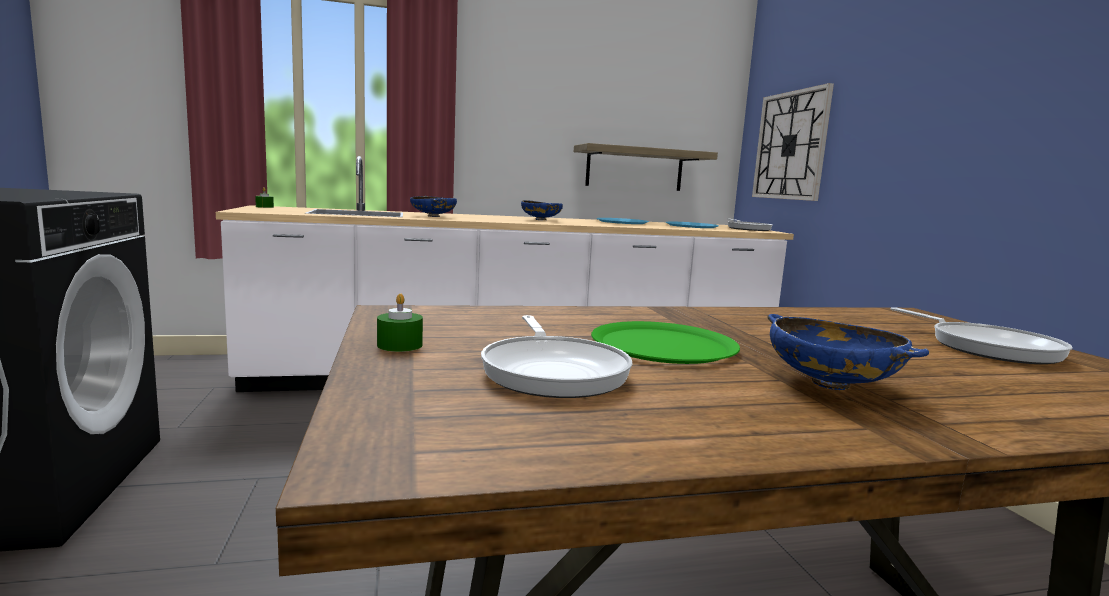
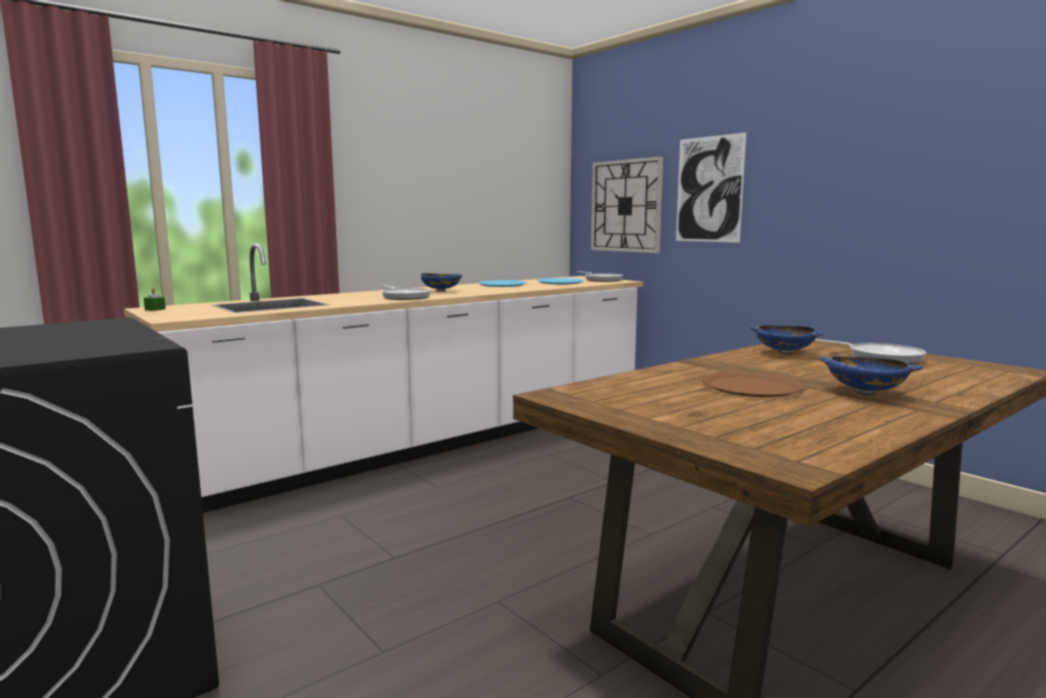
camera: 25 degrees left, 0 degrees up
(400, 345) = (632, 415): green candle -> none
(433, 216) = (350, 300): blue bowl -> blue bowl (784, 353)
(553, 371) = (745, 413): frying pan -> frying pan (405, 297)
(634, 169) = (490, 231): shelf -> none
(663, 345) = (751, 386): green plate -> brown plate
(879, 120) = (709, 189): none -> picture

